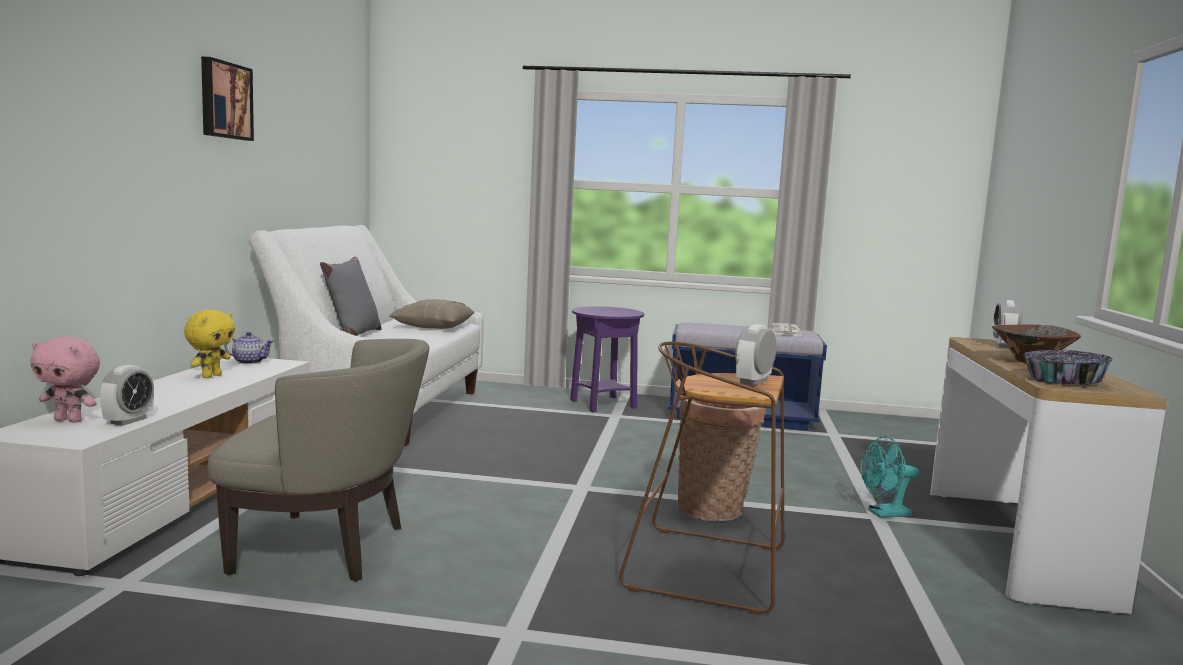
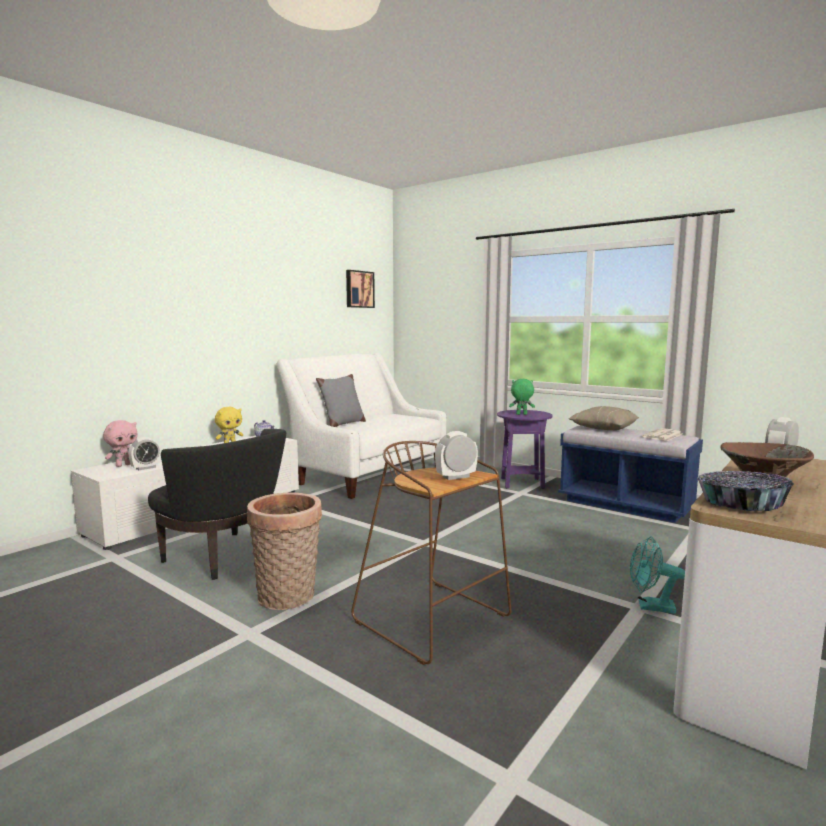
camera: 30 degrees right, 0 degrees up
(69, 420) = (123, 465): pink plush toy -> pink plush toy turned 90 degrees counterclockwise
(224, 100) = (257, 283): picture -> picture (359, 289)
(328, 548) = (226, 556): beige armchair -> black armchair
(433, 327) = (402, 420): beige pillow -> beige pillow (603, 428)
(607, 312) = (521, 414): none -> green plush toy
(714, 510) = (499, 576): basket -> basket (288, 598)

